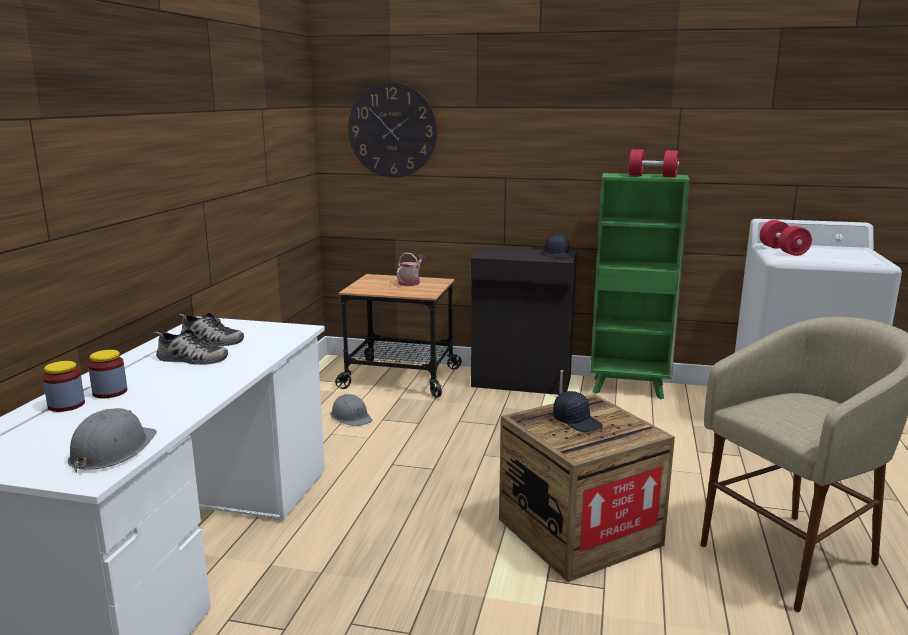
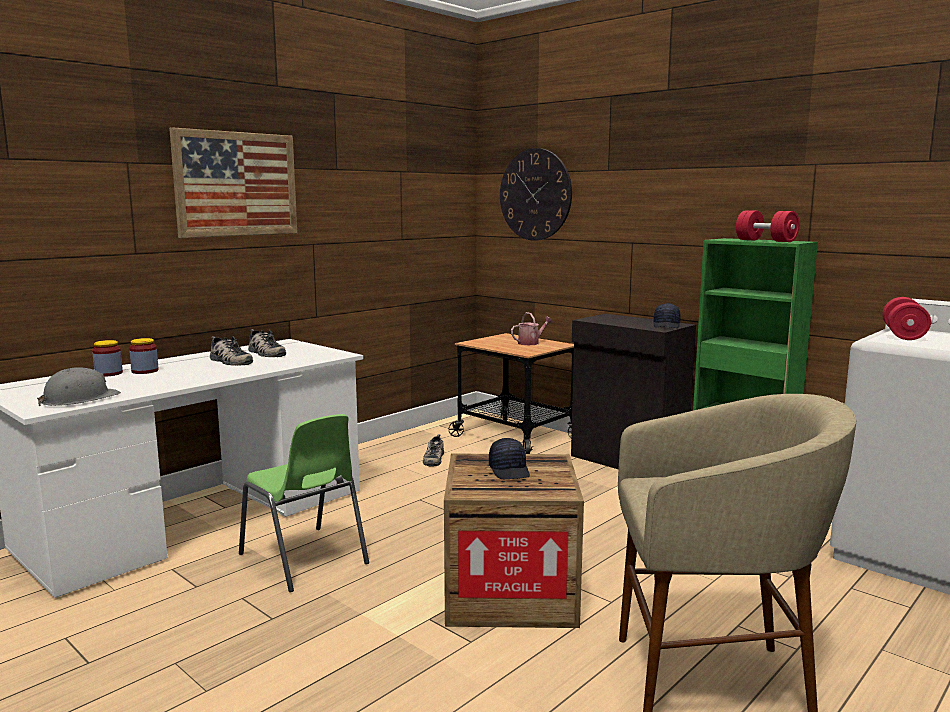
camera: 30 degrees right, 5 degrees down
(137, 137) = (236, 184): none -> picture
(351, 417) = (433, 458): grey hard hat -> shoe
(361, 560) = (304, 559): none -> green chair

